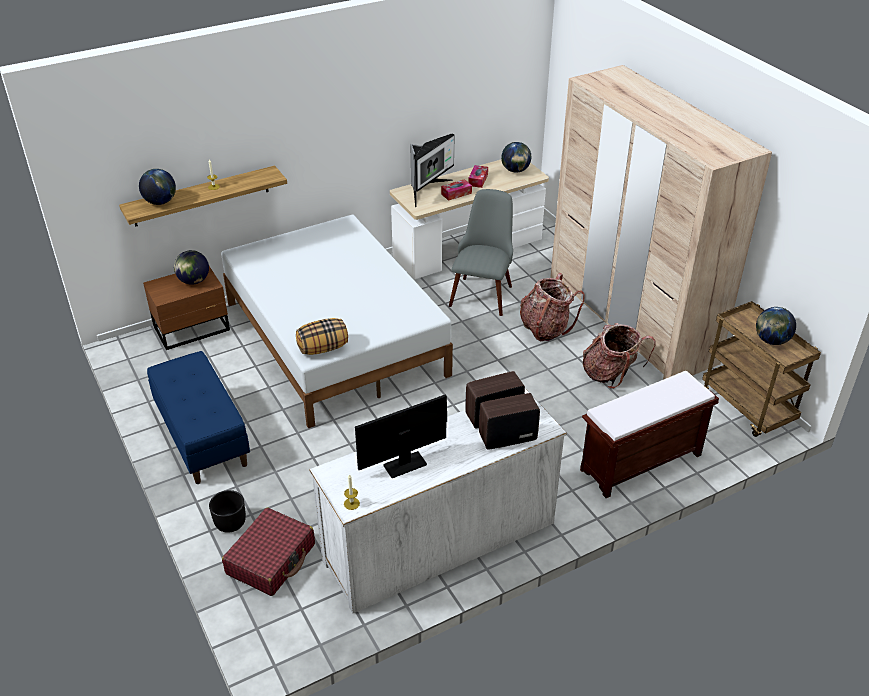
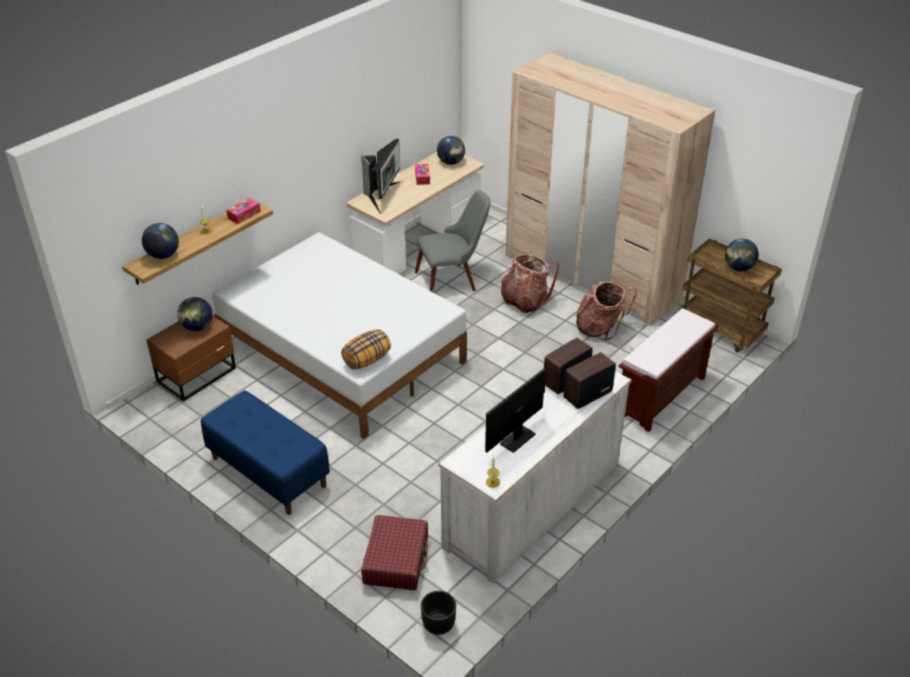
camera: 20 degrees left, 0 degrees up
(230, 523) = (340, 540): black planter -> black planter (438, 624)
(456, 193) = (410, 194): tissue box -> tissue box (244, 215)
(483, 291) = (453, 279): grey chair -> grey chair turned 75 degrees clockwise

